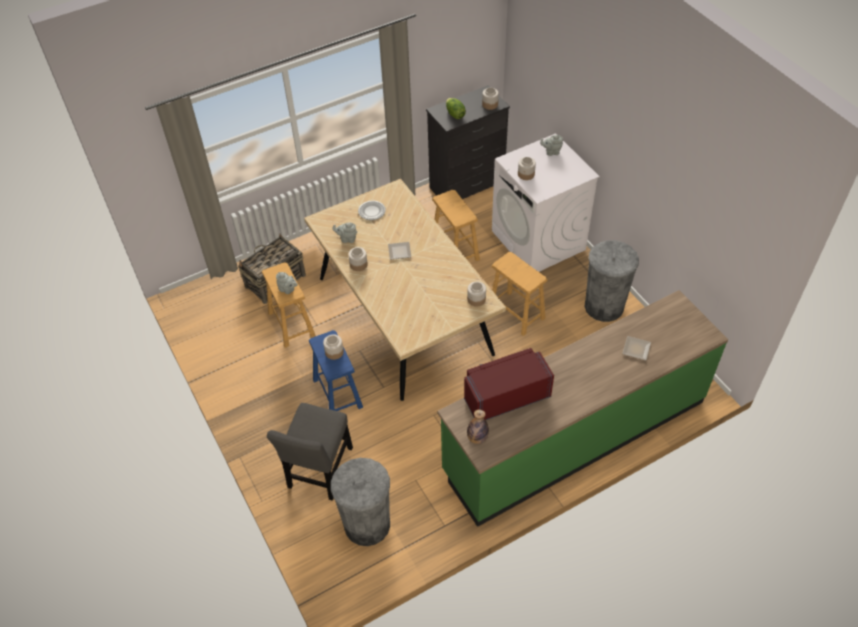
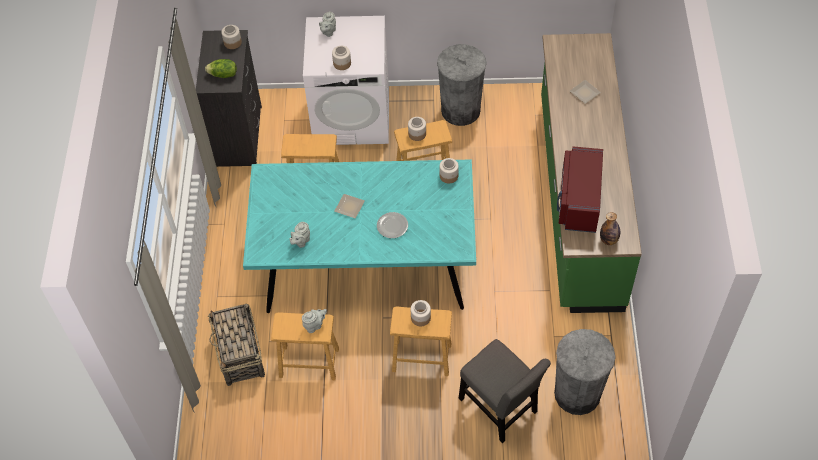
camera: 60 degrees left, 5 degrees up
(337, 394) = (421, 357): blue stool -> brown stool
(358, 264) = (342, 246): jar -> jar (417, 134)
(372, 211) = (279, 206): plate -> plate (392, 226)
(405, 316) = (366, 262): beige dining table -> turquoise dining table

